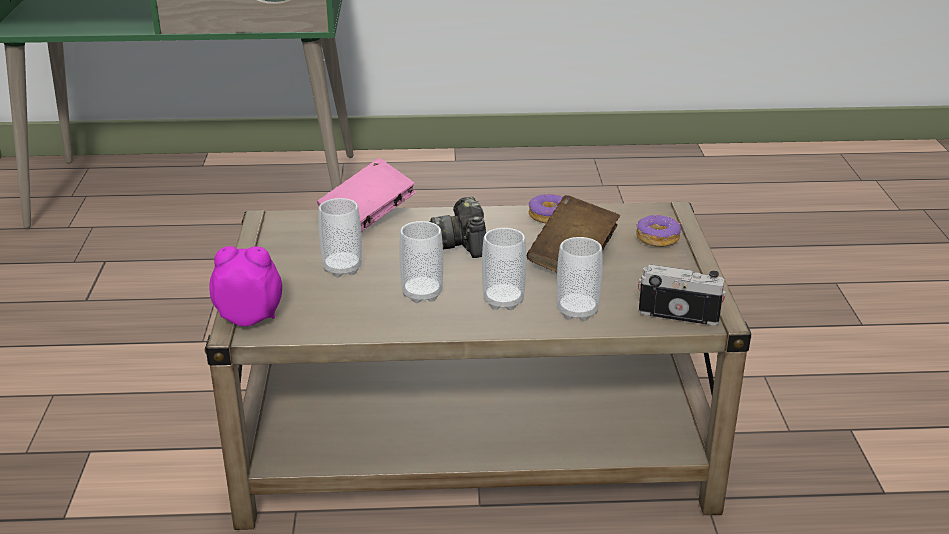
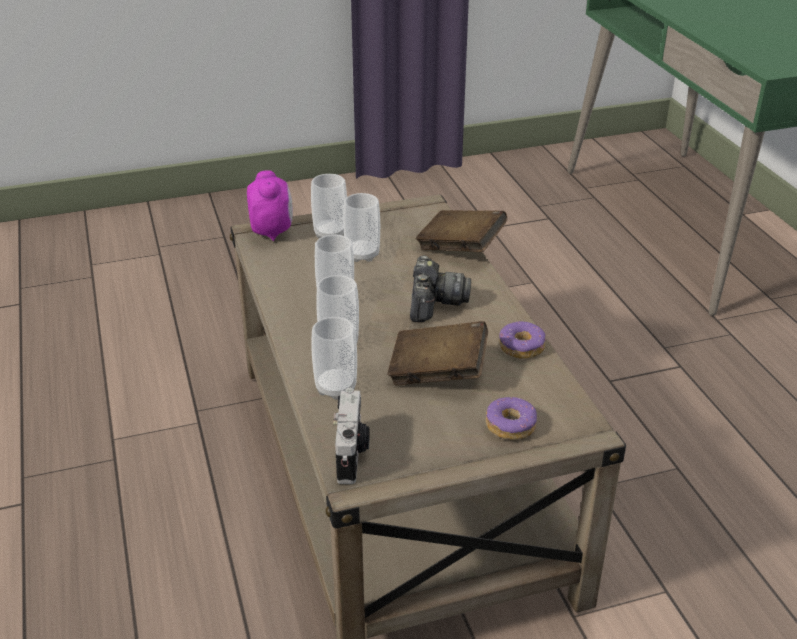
camera: 75 degrees right, 5 degrees up
(282, 282) = (330, 233): none -> cup
(367, 216) = (460, 248): pink book -> brown book
(460, 244) = (434, 304): camera -> camera turned 120 degrees clockwise

